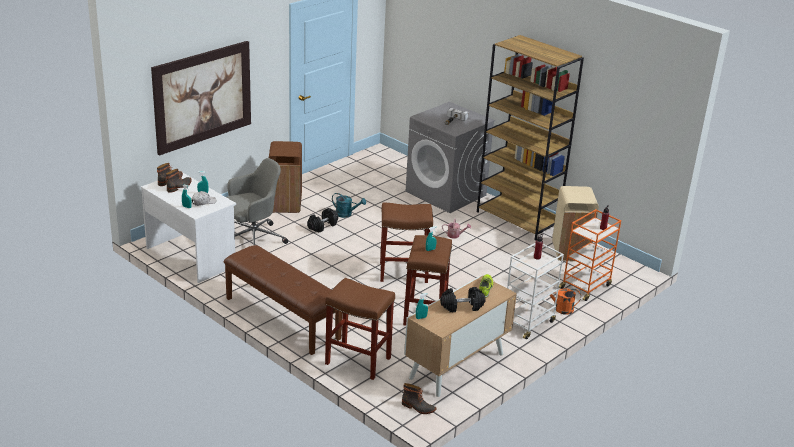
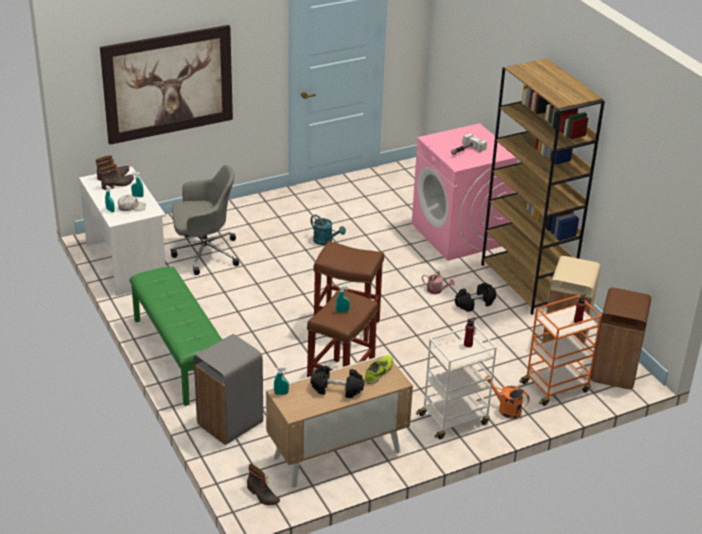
camera: 20 degrees right, 5 degrees up
(281, 318) = (178, 355): brown bench -> green bench
(285, 204) = (263, 217): brown trash can -> brown trash can (613, 372)
(322, 226) = (289, 251): black dumbbell -> black dumbbell (474, 304)
(357, 361) = (229, 424): brown stool -> grey trash can
(446, 193) = (459, 234): grey washing machine -> pink washing machine

